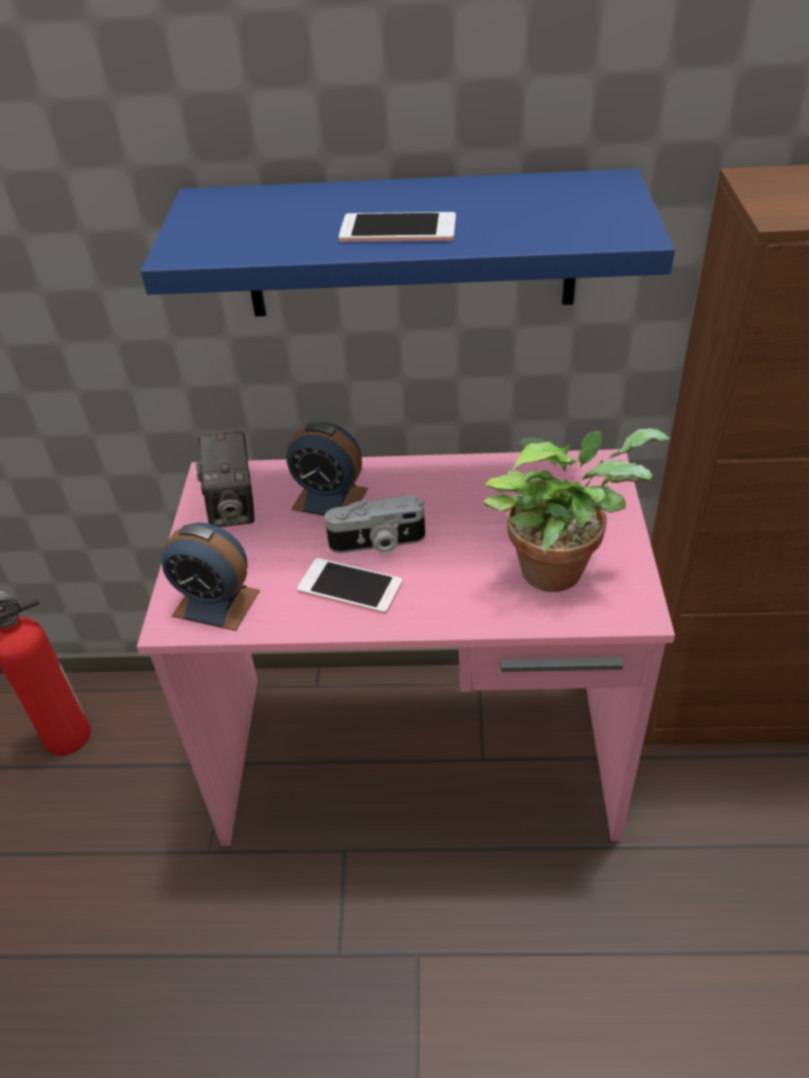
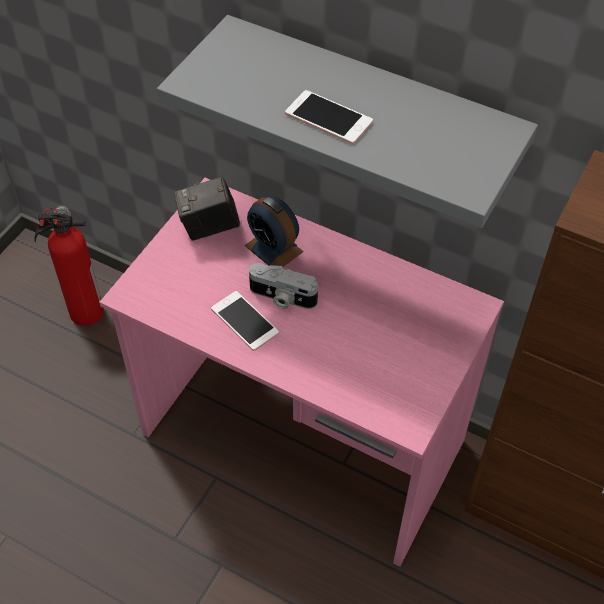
camera: 25 degrees right, 10 degrees up
(216, 603) = (159, 294): alarm clock -> none
(233, 508) = (209, 227): camera -> camera turned 60 degrees clockwise
(410, 246) = (371, 107): blue shelf -> grey shelf
(558, 567) = (384, 371): potted plant -> none

